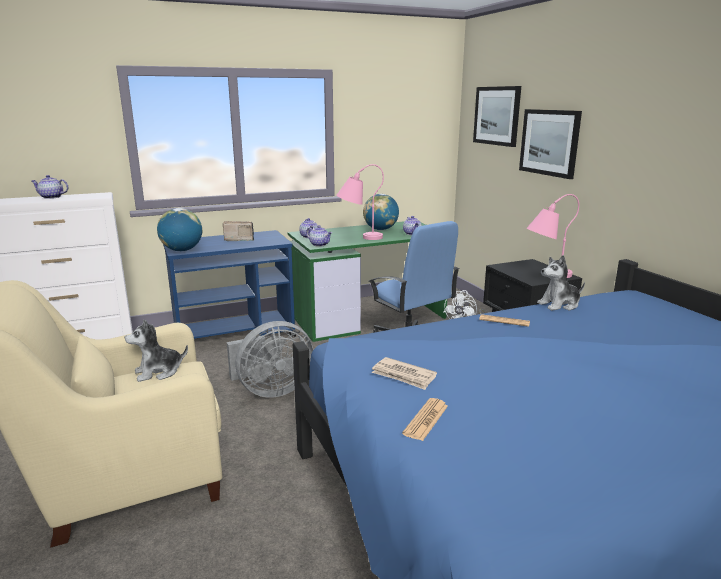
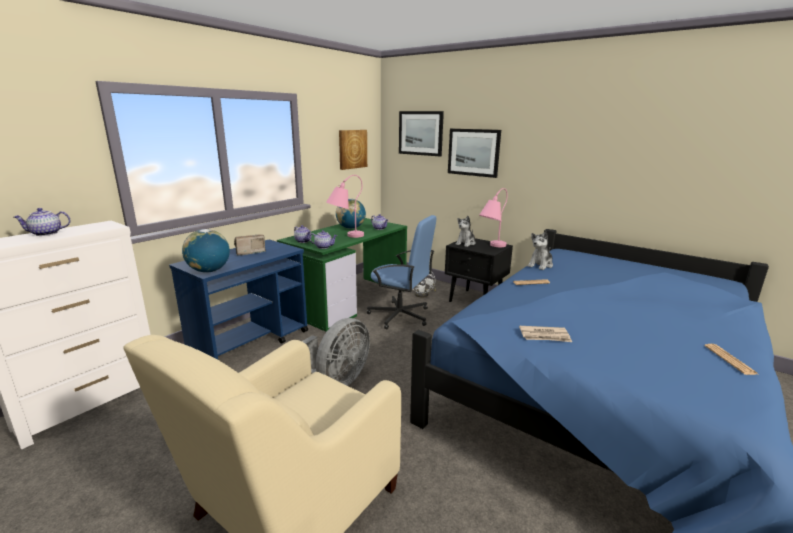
camera: 30 degrees left, 0 degrees up
(158, 372) = (300, 392): plush toy -> plush toy (465, 243)
(411, 135) = (352, 149): none -> picture
(426, 419) = (606, 362): newspaper -> newspaper (730, 360)

